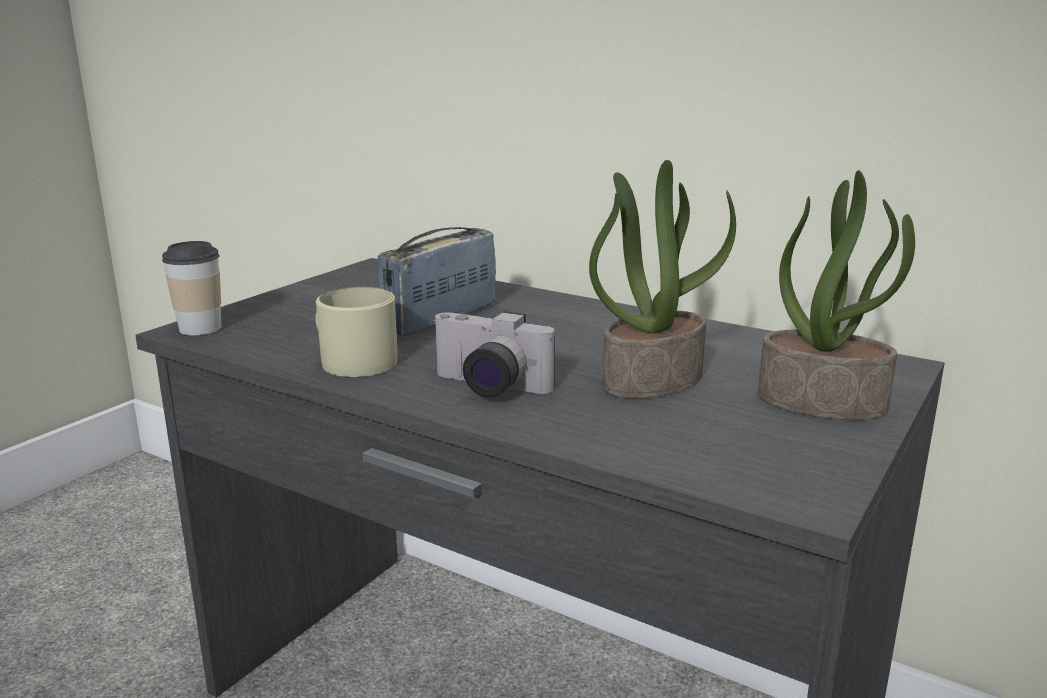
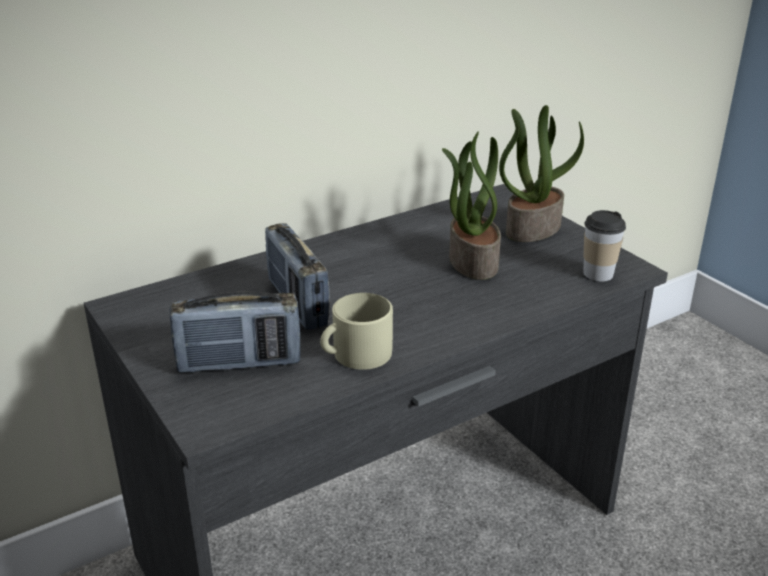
camera: 65 degrees left, 10 degrees up
(200, 328) = (209, 418): cup -> cup (598, 273)
(302, 320) = (239, 363): none -> radio
(486, 388) = (446, 315): camera -> none

